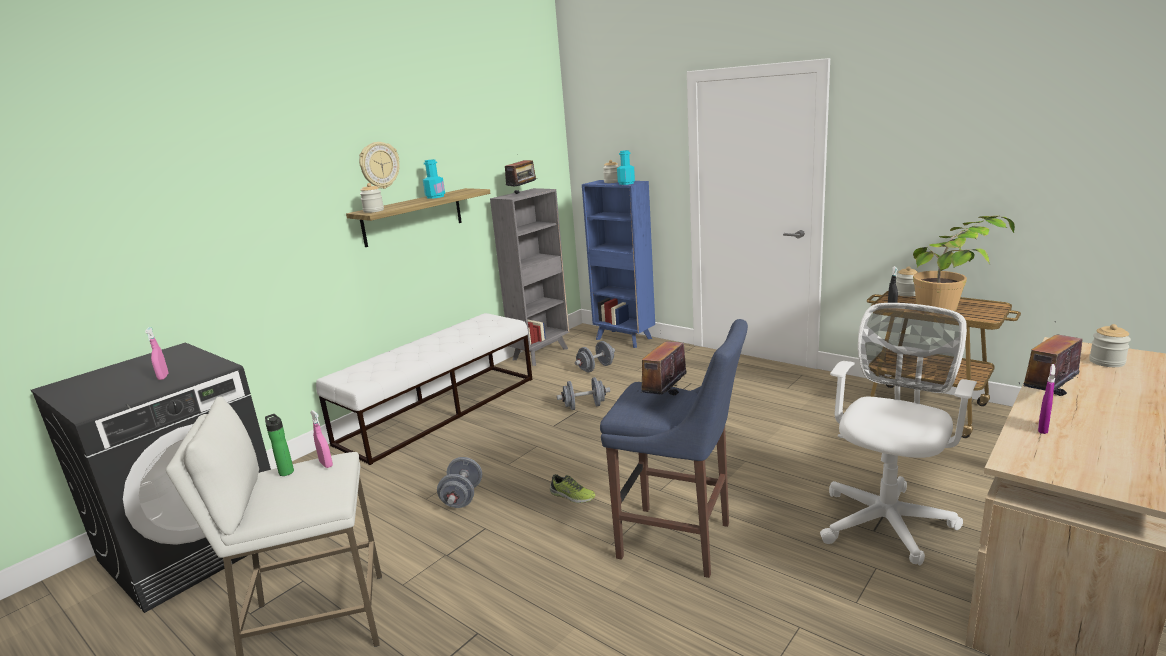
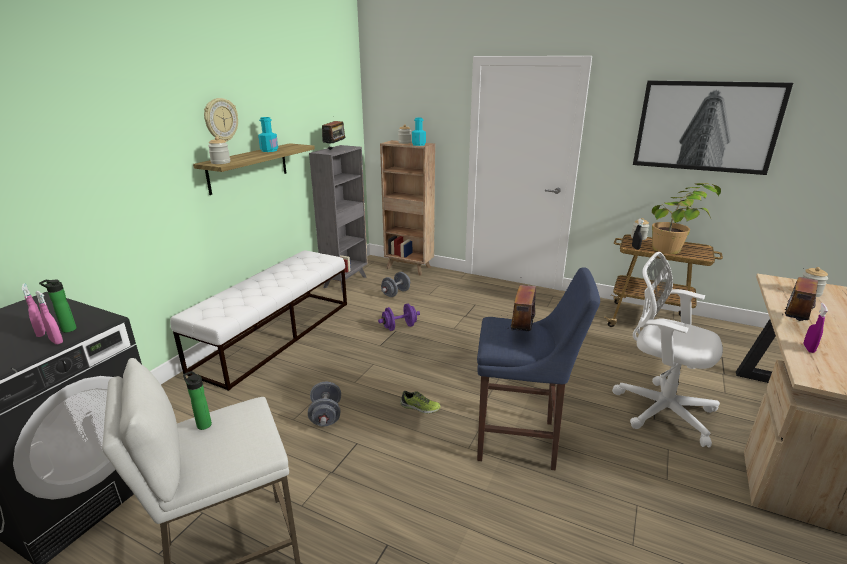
camera: 15 degrees left, 5 degrees up
(186, 374) = (67, 329): none -> bottle
(326, 464) = (242, 413): pink spray bottle -> pink spray bottle (56, 341)
(584, 406) = (399, 327): grey dumbbell -> purple dumbbell
(624, 339) = (409, 268): blue bookcase -> brown bookcase
(887, 519) = (659, 409): white office chair -> white office chair turned 75 degrees counterclockwise
(989, 138) = (706, 126): none -> picture

